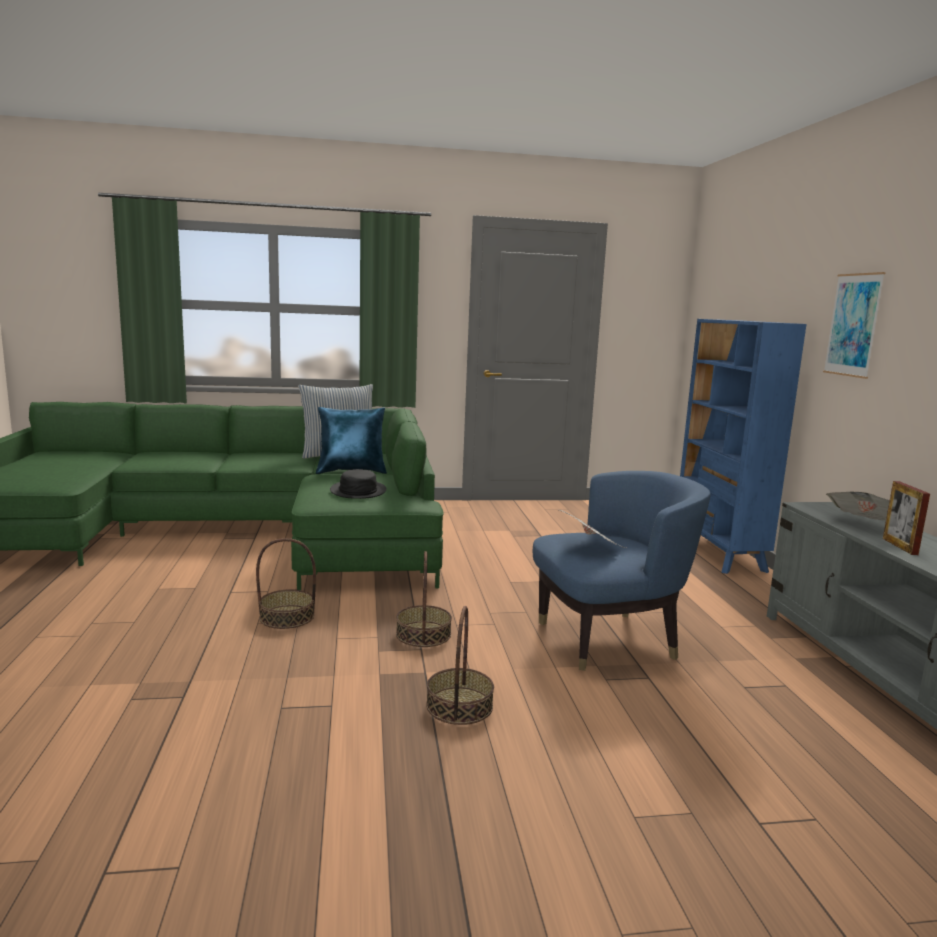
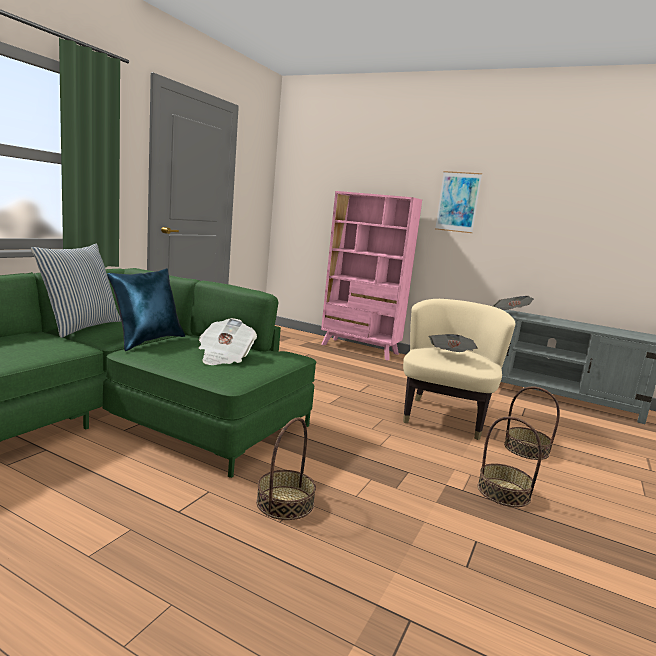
camera: 55 degrees left, 0 degrees up
(358, 491) = (224, 357): black hat -> newspaper
(423, 634) = (384, 461): basket -> basket (526, 449)
(609, 639) = (445, 417): blue armchair -> beige armchair
(718, 553) = (360, 349): blue bookcase -> pink bookcase
(899, 546) = (547, 321): picture frame -> none

